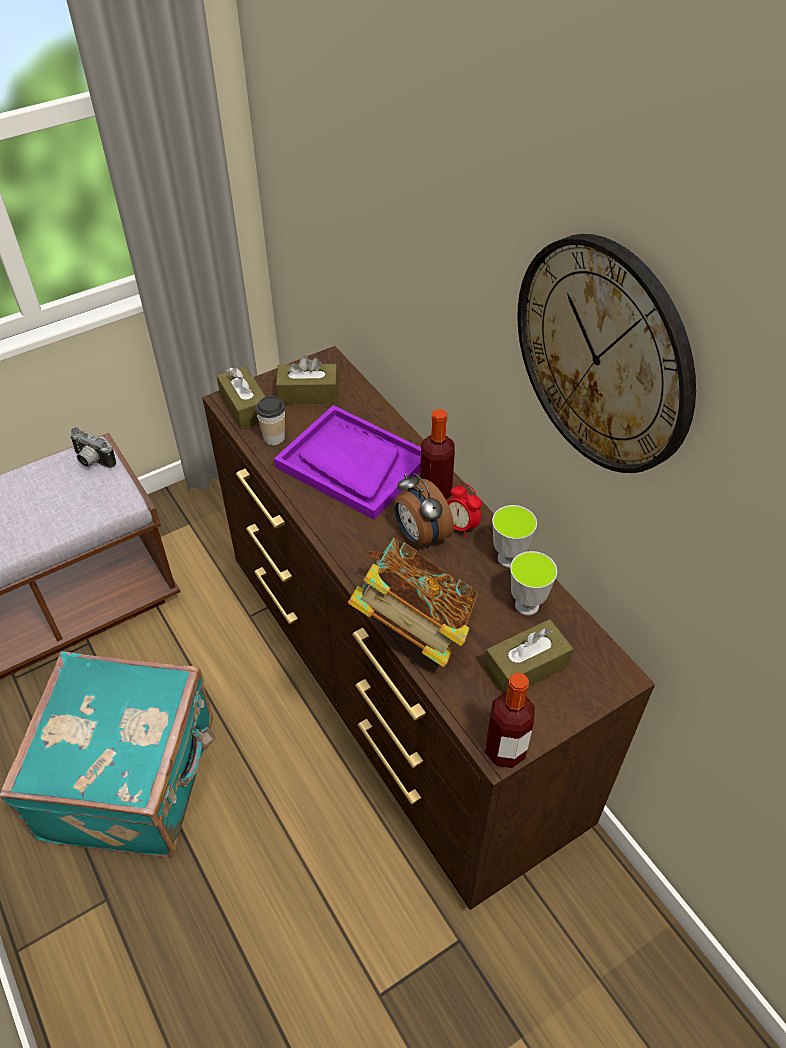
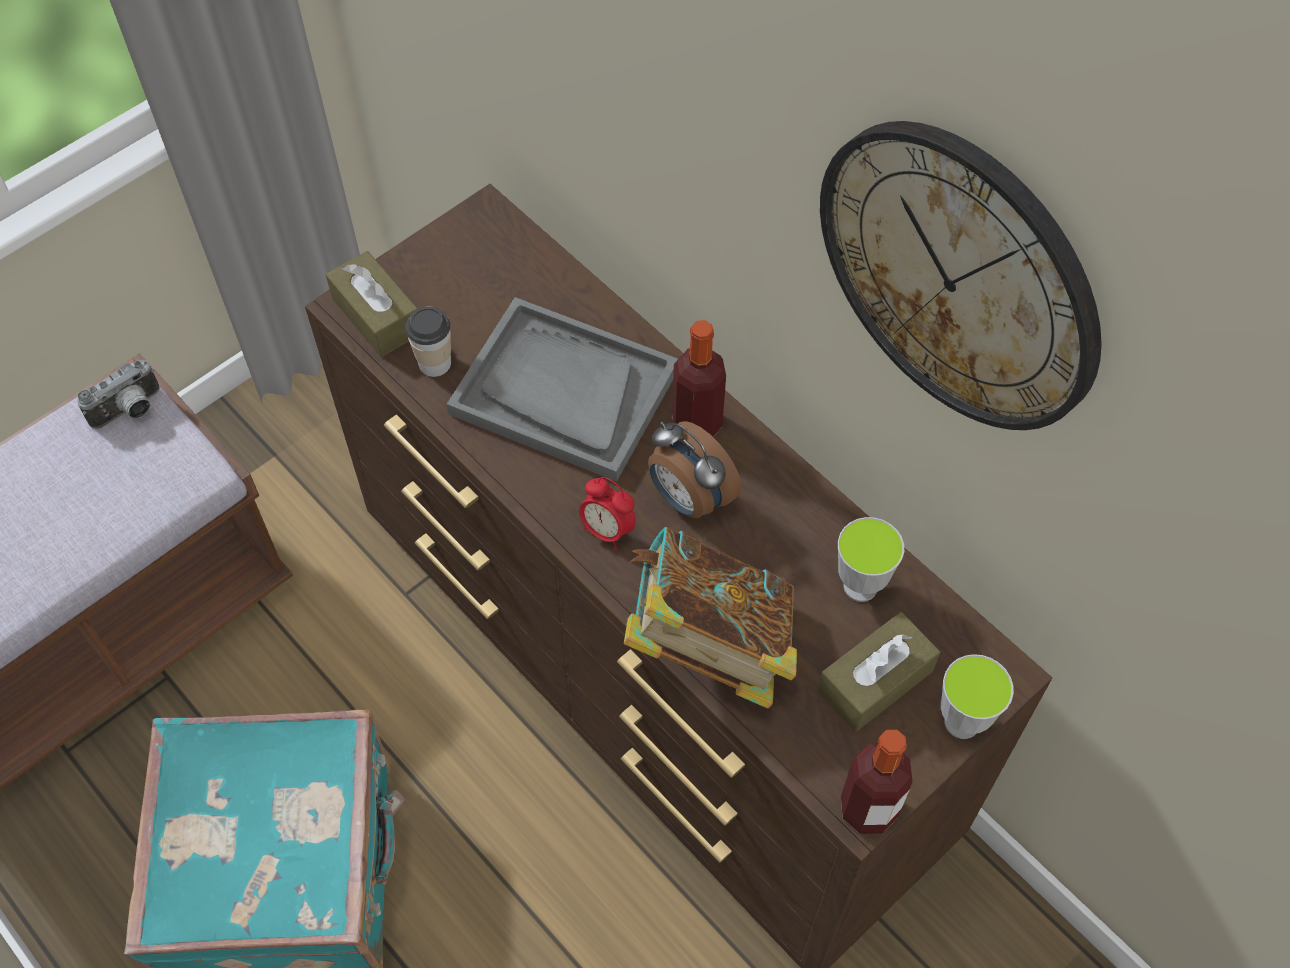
camera: 10 degrees left, 10 degrees up
(92, 461) = (130, 411): camera -> camera turned 60 degrees counterclockwise
(308, 394) = (469, 278): brown tissue box -> none
(352, 464) = (563, 392): purple tray -> grey tray
(461, 526) = (745, 474): alarm clock -> alarm clock (607, 530)
(509, 558) = (822, 515): cup -> cup (962, 722)

